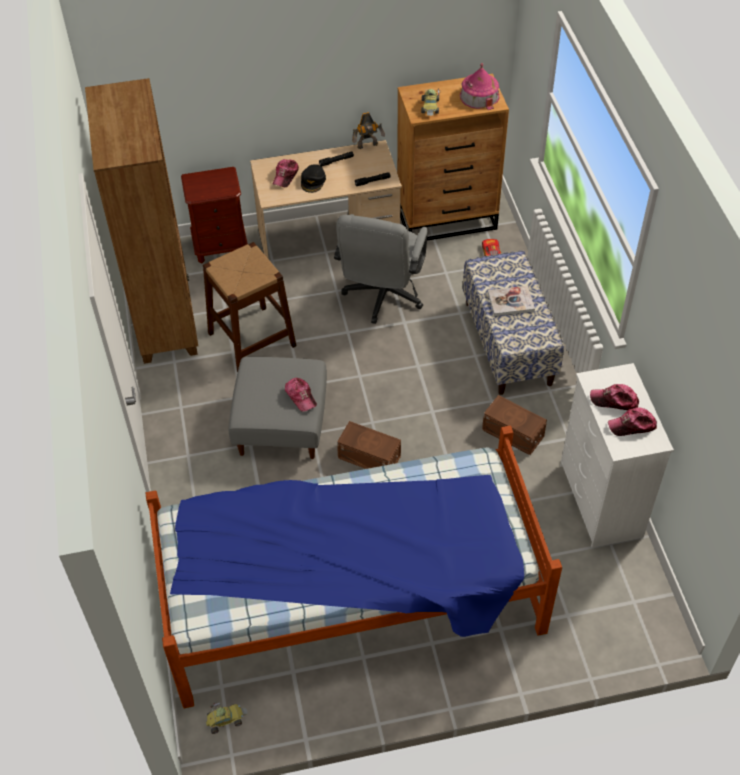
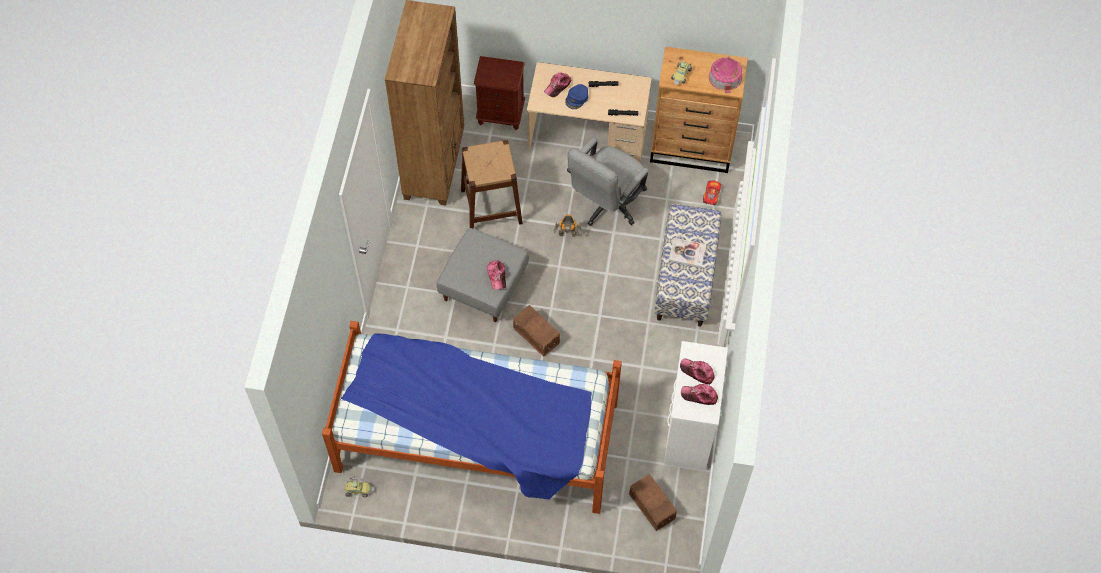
camera: 20 degrees right, 10 degrees up
(313, 181) = (577, 98): black cap -> blue cap
(368, 146) = (634, 79): toy robot -> toy robot (567, 235)
(513, 434) = (651, 355): brown storage box -> brown storage box (651, 507)

